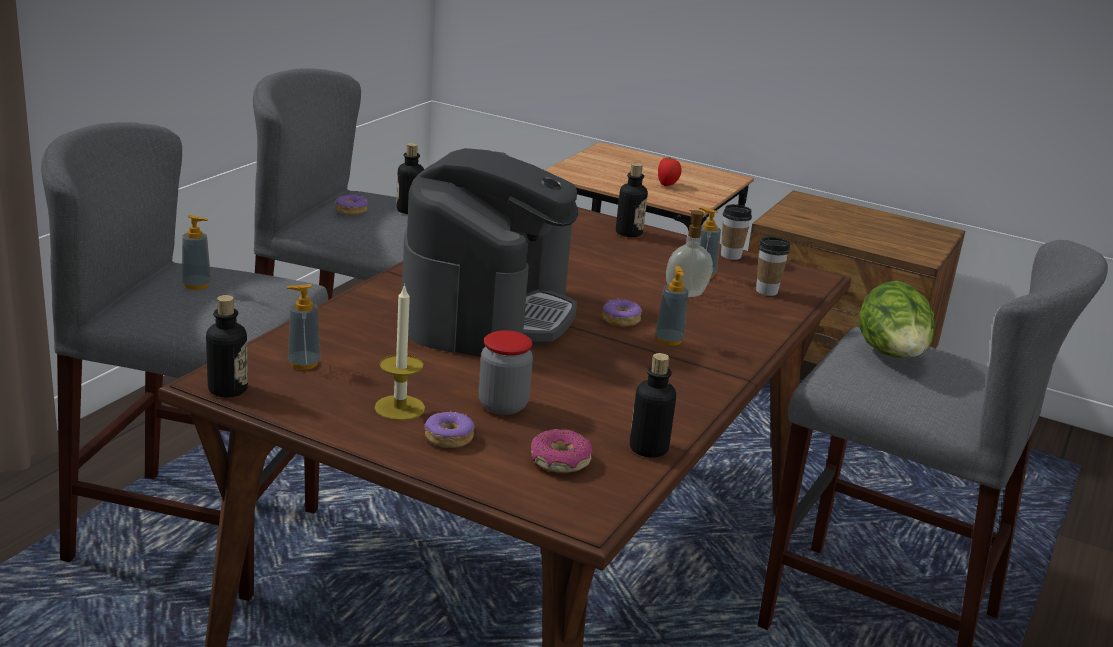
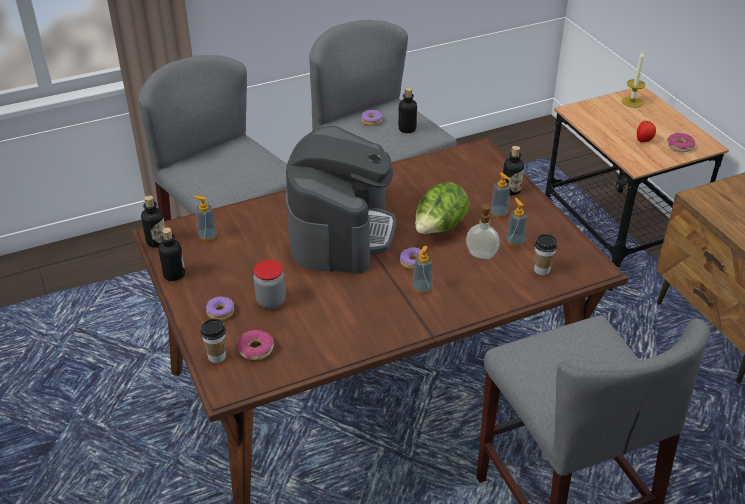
camera: 40 degrees right, 15 degrees up
(196, 285) = (230, 159): soap dispenser -> soap dispenser (499, 213)
(399, 408) = (219, 283): candle -> candle (632, 102)
(487, 313) = (340, 231): coffee machine -> coffee machine turned 45 degrees counterclockwise
(648, 448) = (311, 361): bottle -> bottle (174, 274)
(707, 183) = (679, 146): none -> donut
(730, 256) = (558, 231): cup -> cup (217, 356)
(892, 356) = (580, 351): lettuce -> lettuce (439, 229)

